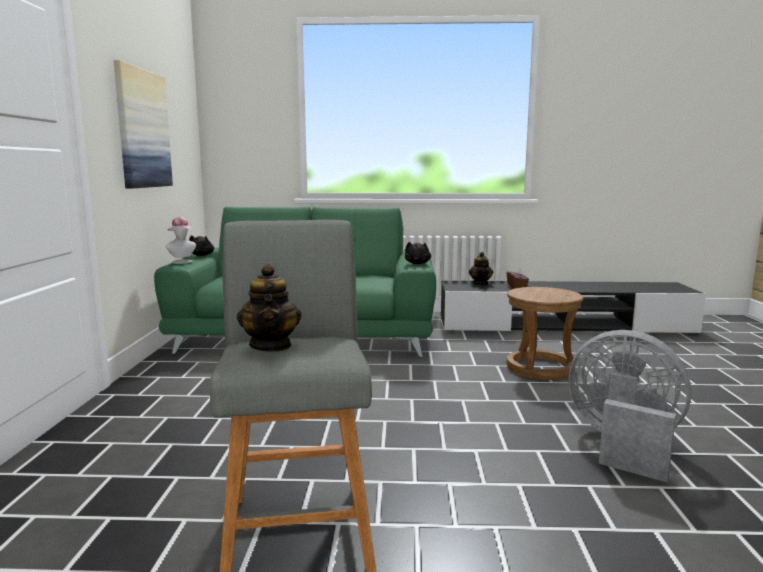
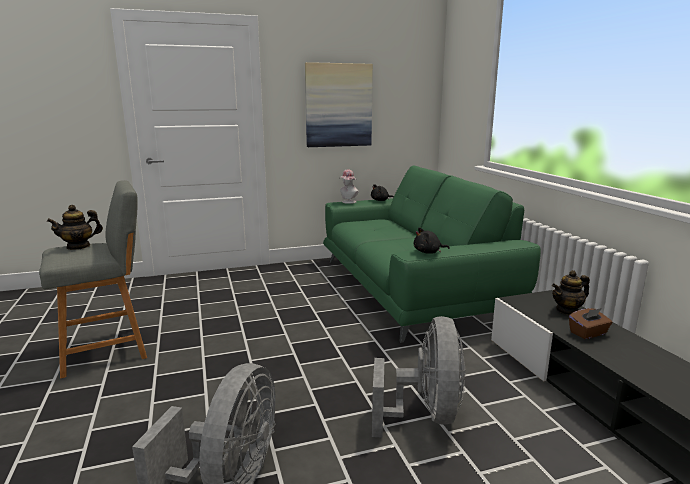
camera: 70 degrees right, 5 degrees up
(539, 368) = (425, 415): brown stool -> grey fan

